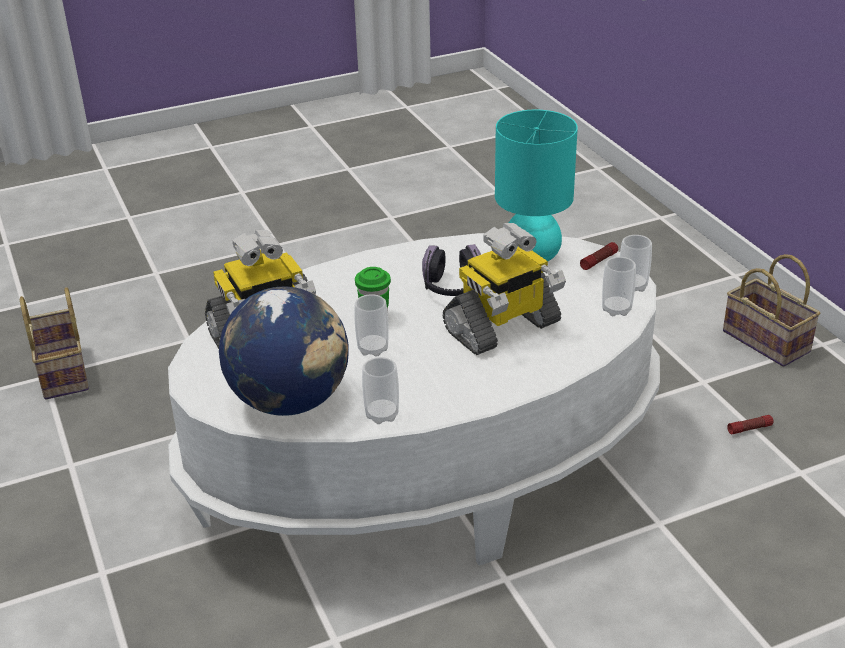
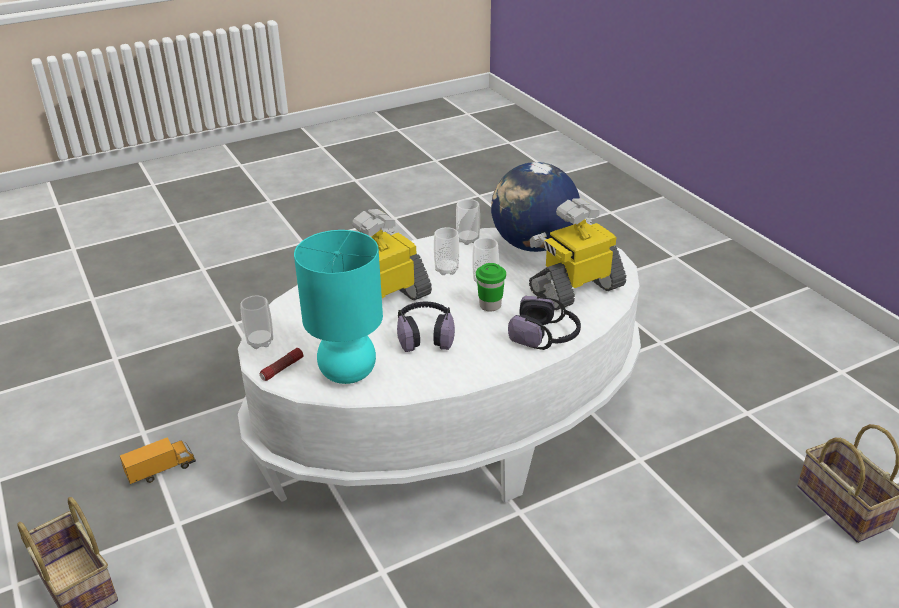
camera: 175 degrees right, 0 degrees up
(324, 283) = (545, 336): none -> headphones
(616, 309) = (283, 319): cup -> cup (446, 270)
(749, 429) = (161, 471): flashlight -> toy truck

